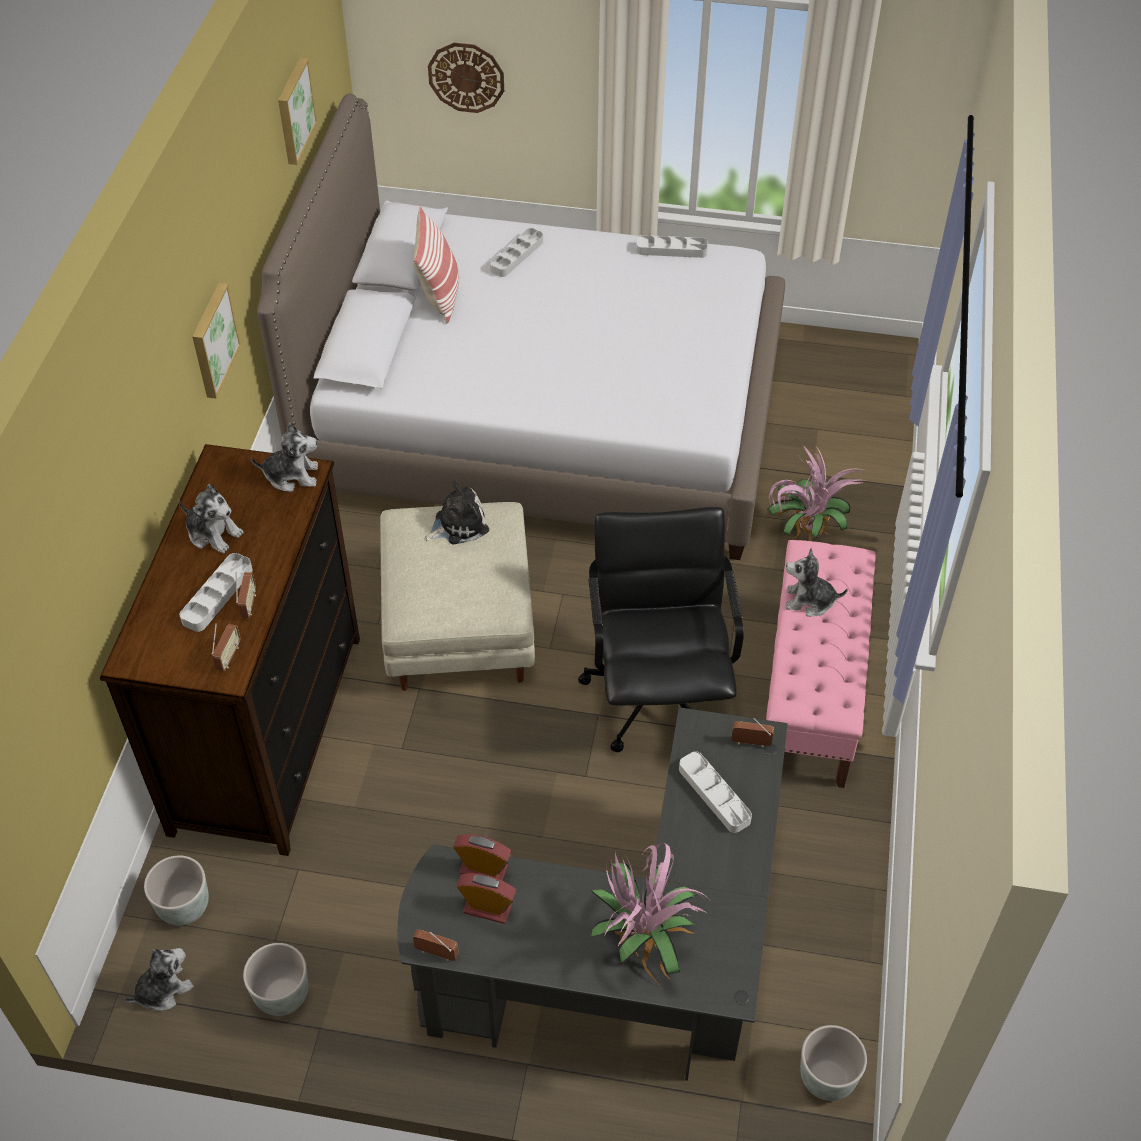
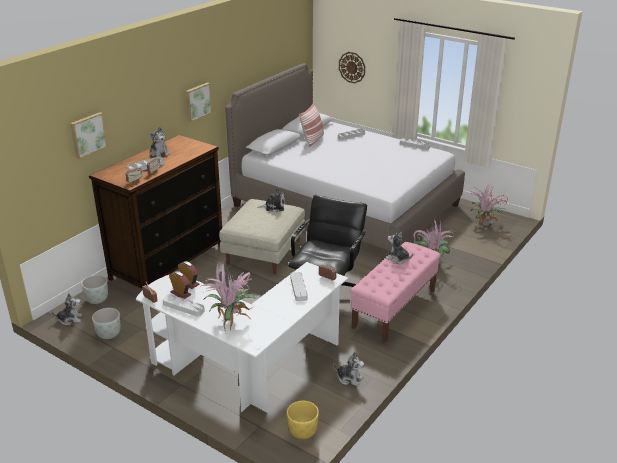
camera: 25 degrees right, 20 degrees down
(292, 476) = (200, 146): plush toy -> plush toy (349, 378)
(294, 111) = (271, 51): picture -> picture (88, 134)
(522, 946) = (183, 307): none -> grey tray
(625, 966) = (245, 368): black desk -> white desk
(827, 1079) = (302, 432): grey planter -> yellow planter
(852, 384) = (485, 224): none -> potted plant

